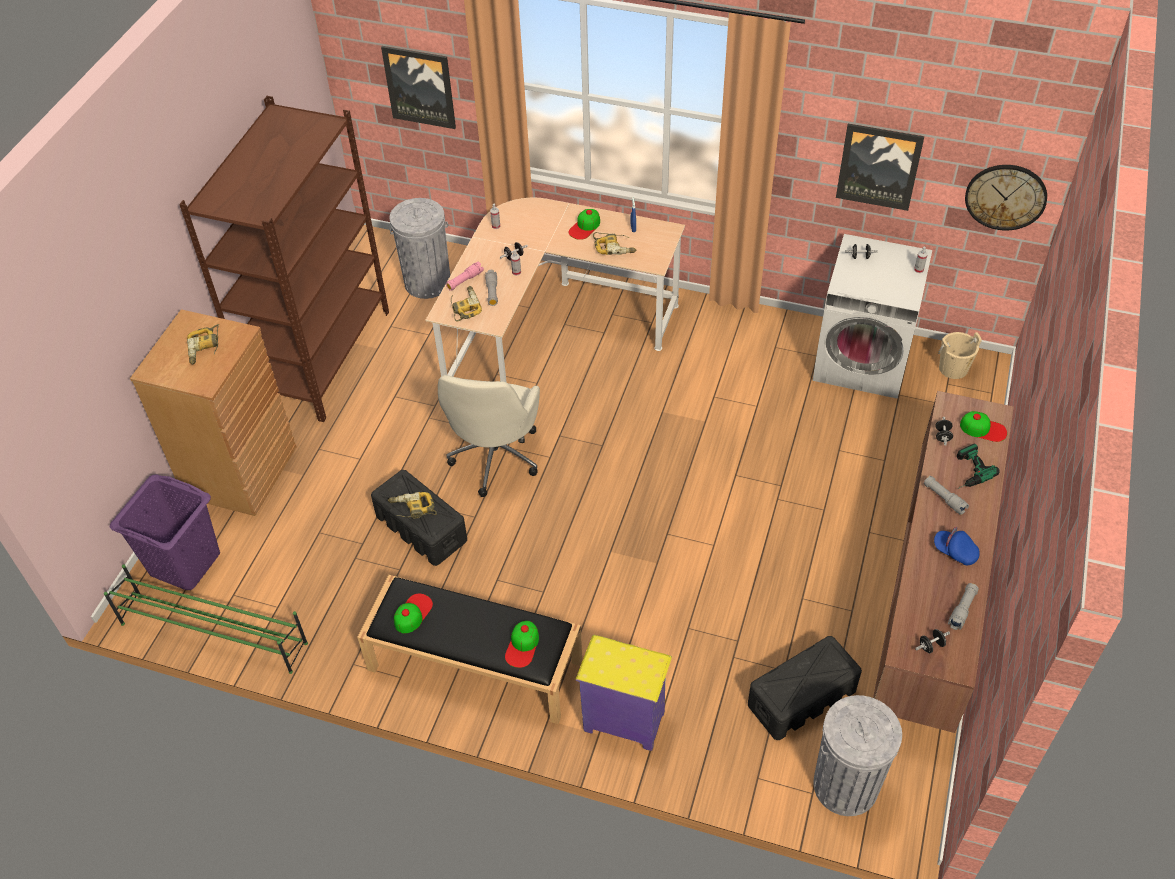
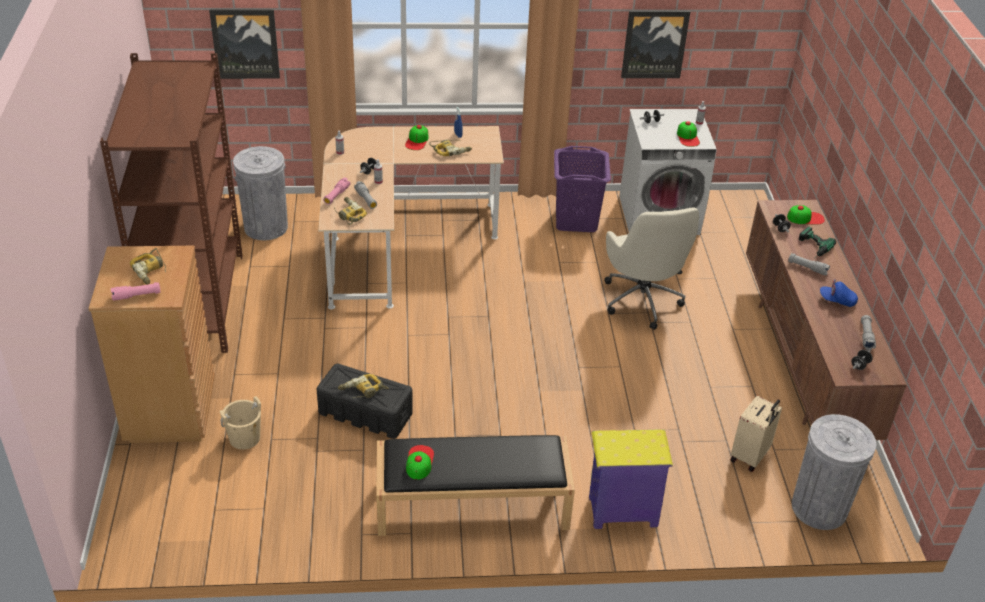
camera: 25 degrees left, 10 degrees down
(178, 374) = (136, 296): none -> pink flashlight
(185, 563) = (152, 496): purple laundry basket -> purple laundry basket (576, 220)
(213, 633) = (211, 546): green shoe rack -> none
(495, 458) = (401, 345): beige office chair -> beige office chair (642, 301)
(522, 646) = (530, 461): cap -> cap (688, 137)
(801, 698) = (750, 456): black storage box -> beige suitcase
(953, 368) = (728, 206): beige bucket -> beige bucket (244, 438)
(1005, 196) = (753, 51): wall clock -> none

